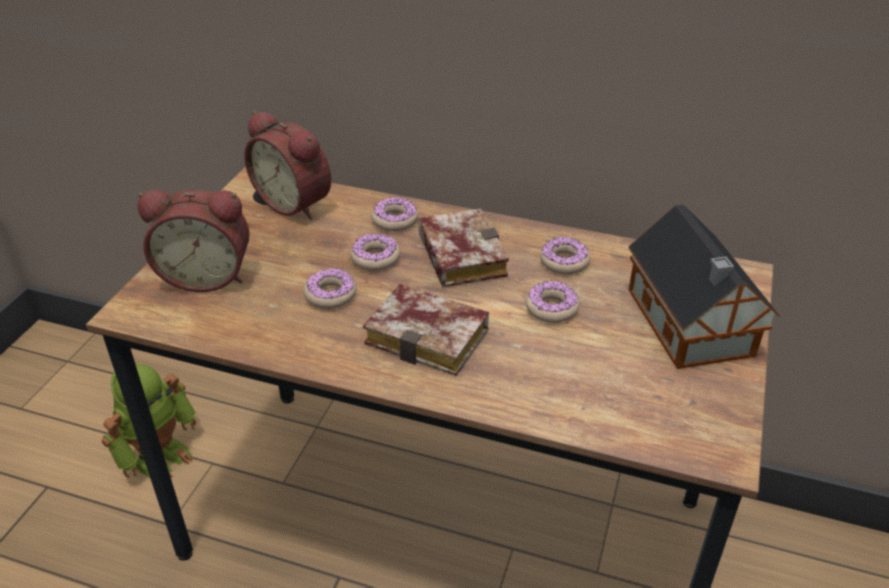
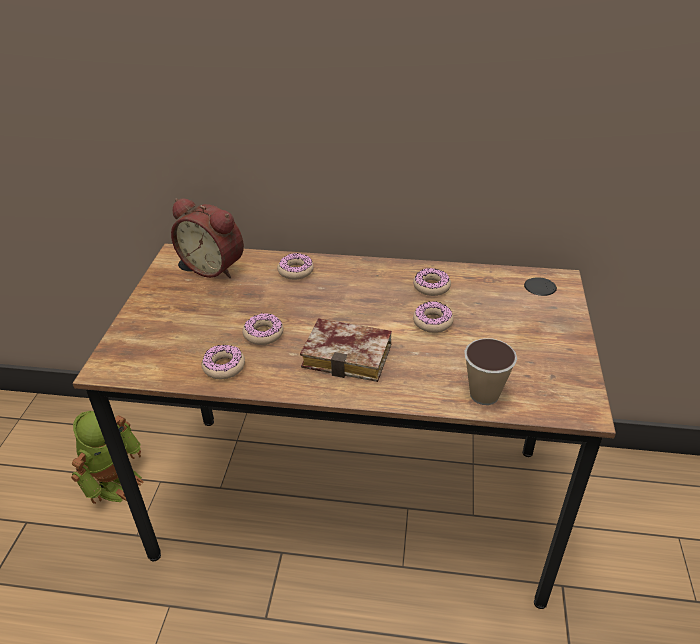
camera: 10 degrees left, 0 degrees up
(207, 275) = (160, 331): alarm clock -> none
(375, 258) = (289, 302): donut -> donut (224, 367)
(457, 254) = (351, 291): book -> none
(591, 413) = (484, 394): none -> cup
(690, 326) = (535, 321): toy house -> none

